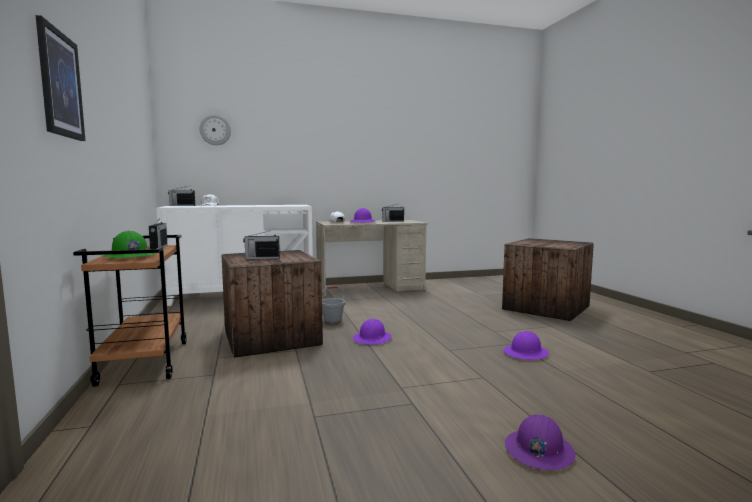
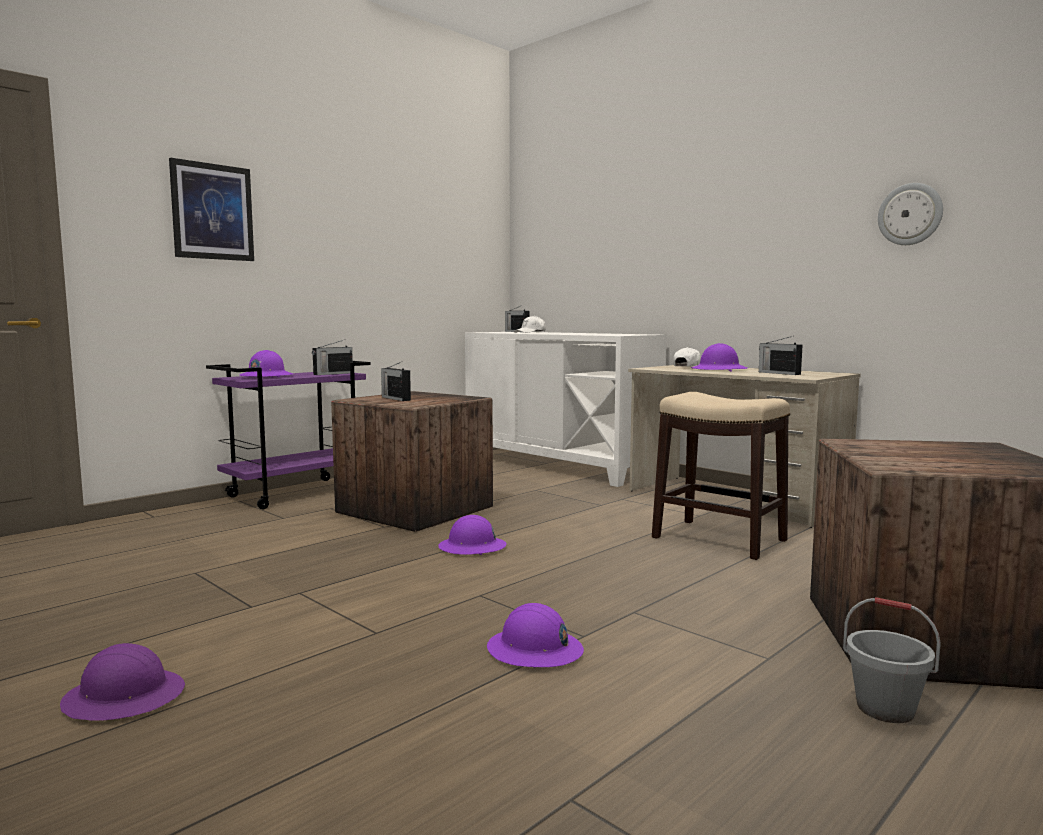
camera: 60 degrees right, 0 degrees up
(130, 256) = (266, 376): green hard hat -> purple hard hat
(144, 362) = (297, 493): brown cart -> purple cart
(215, 130) = (565, 224): wall clock -> wall clock (910, 214)
(332, 322) = (517, 517): grey bucket -> grey bucket (885, 709)
(420, 302) = (717, 538): none -> stool

